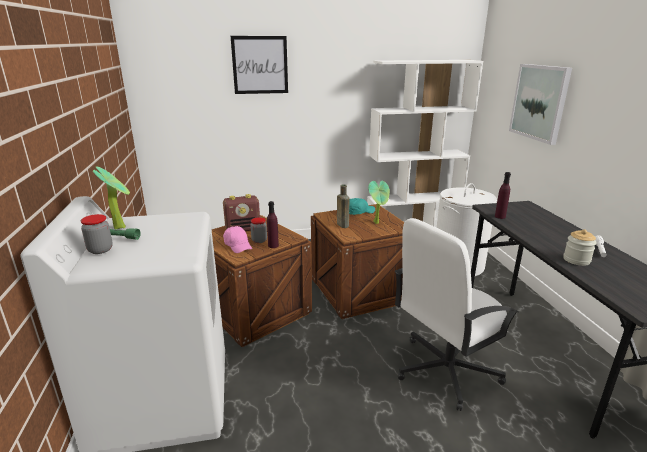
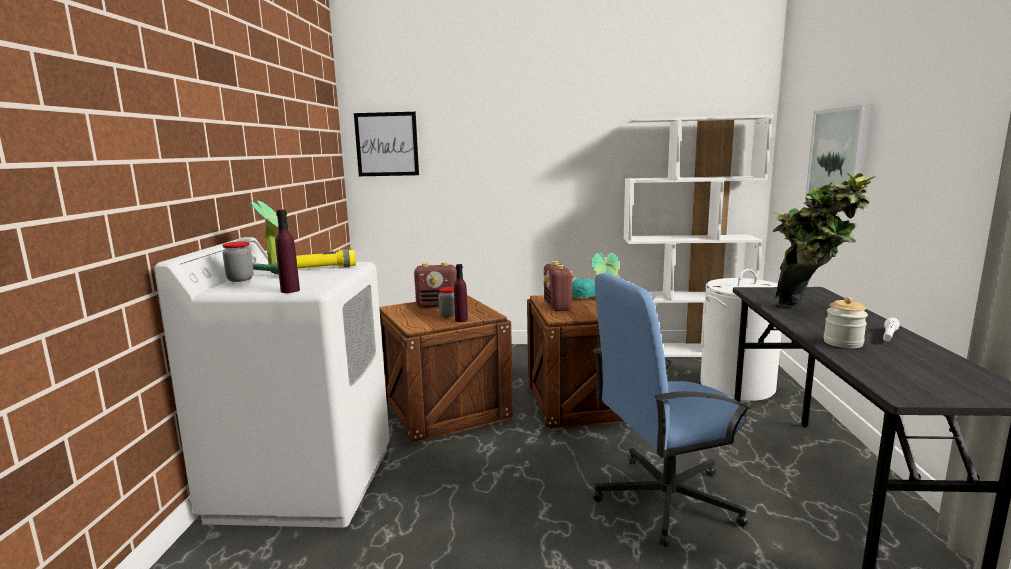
camera: 15 degrees right, 10 degrees down
(167, 225) = (322, 268): none -> yellow flashlight
(238, 245) = (421, 318): pink cap -> none
(260, 65) = (488, 128): picture -> picture (387, 144)
(342, 224) = (557, 307): brown bottle -> radio
(445, 370) = (664, 499): white office chair -> blue office chair
(500, 216) = (763, 299): purple bottle -> purple bottle (290, 290)
(537, 226) = (811, 310): none -> potted plant

